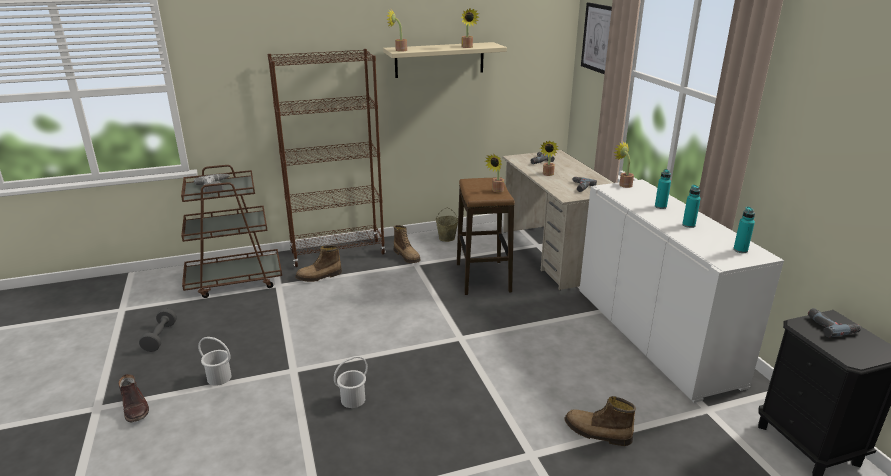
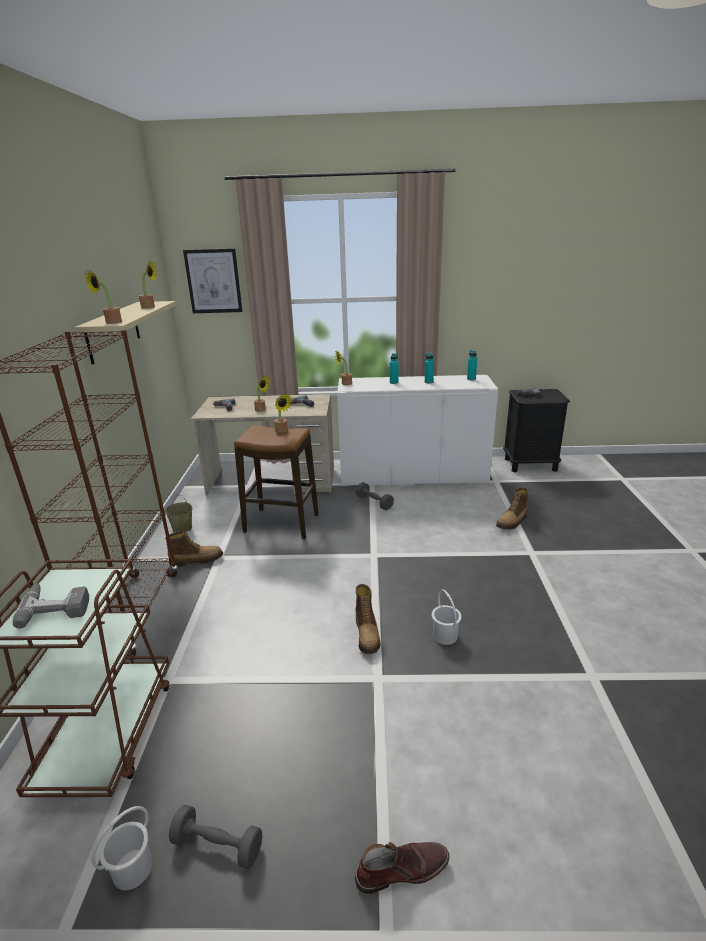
camera: 70 degrees left, 0 degrees up
(219, 378) = (366, 755): white bucket -> white bucket (133, 869)
(319, 277) = (180, 636): boot -> boot (367, 634)
(562, 320) = (374, 502): none -> grey dumbbell

